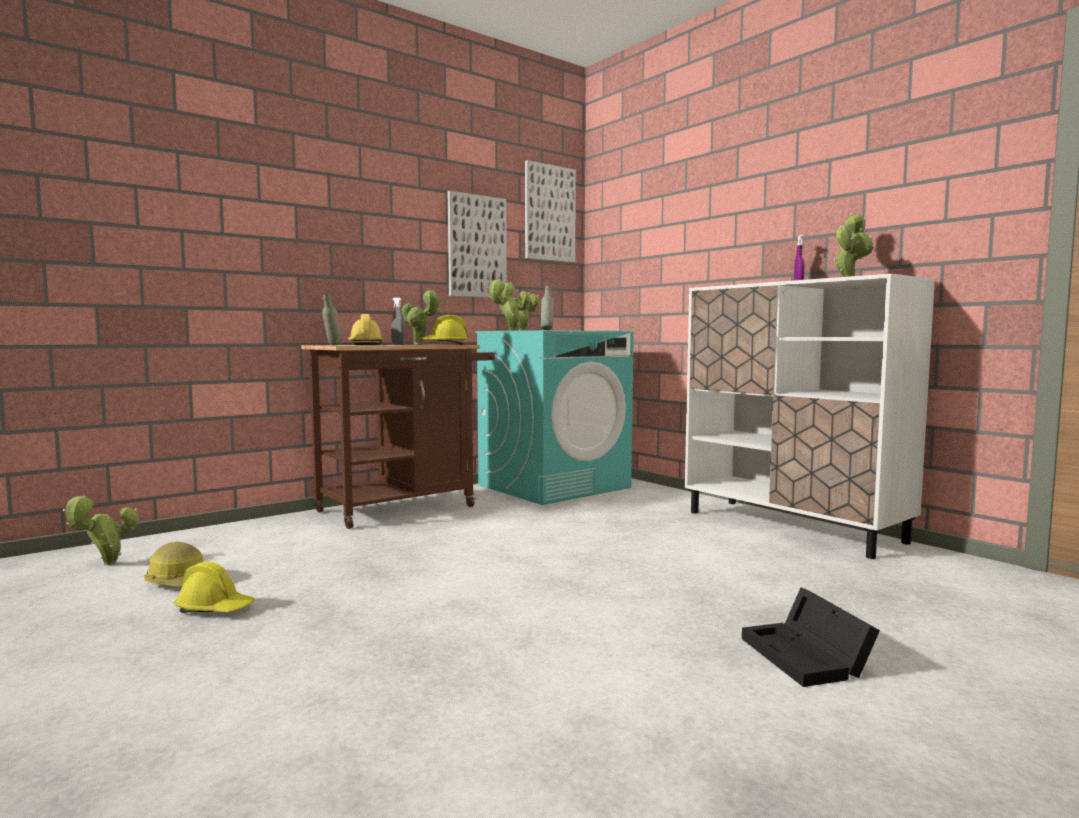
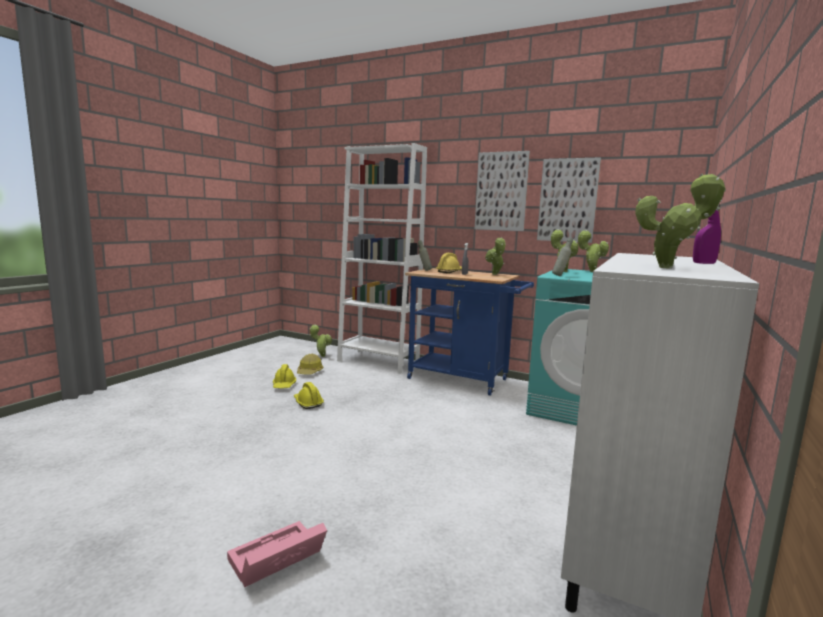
camera: 65 degrees right, 5 degrees up
(235, 533) = (378, 361): none -> white bookcase
(405, 507) = (464, 380): brown cart -> blue cart
(444, 344) = (489, 277): yellow hard hat -> yellow hard hat (308, 403)
(549, 213) = (657, 163): picture -> picture (501, 191)
(808, 657) = (275, 561): black storage box -> pink storage box

